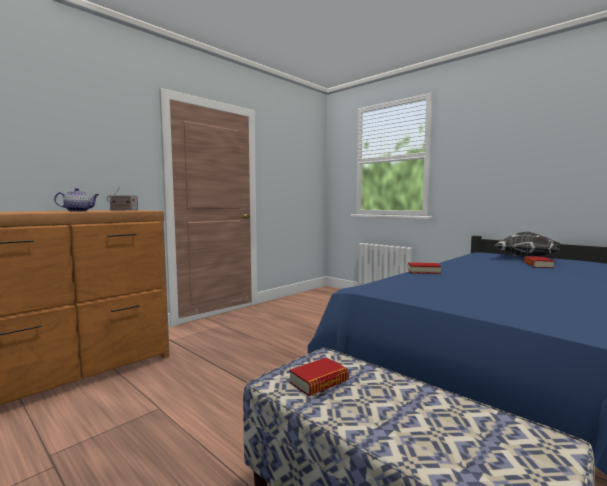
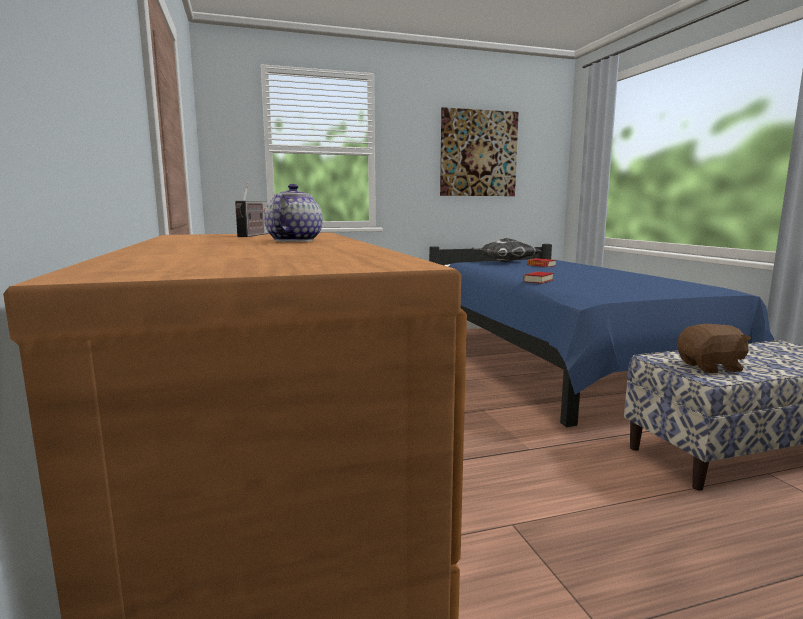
camera: 60 degrees left, 5 degrees up
(318, 382) = (711, 367): book -> brown plush toy
(539, 143) = (478, 153): none -> picture

